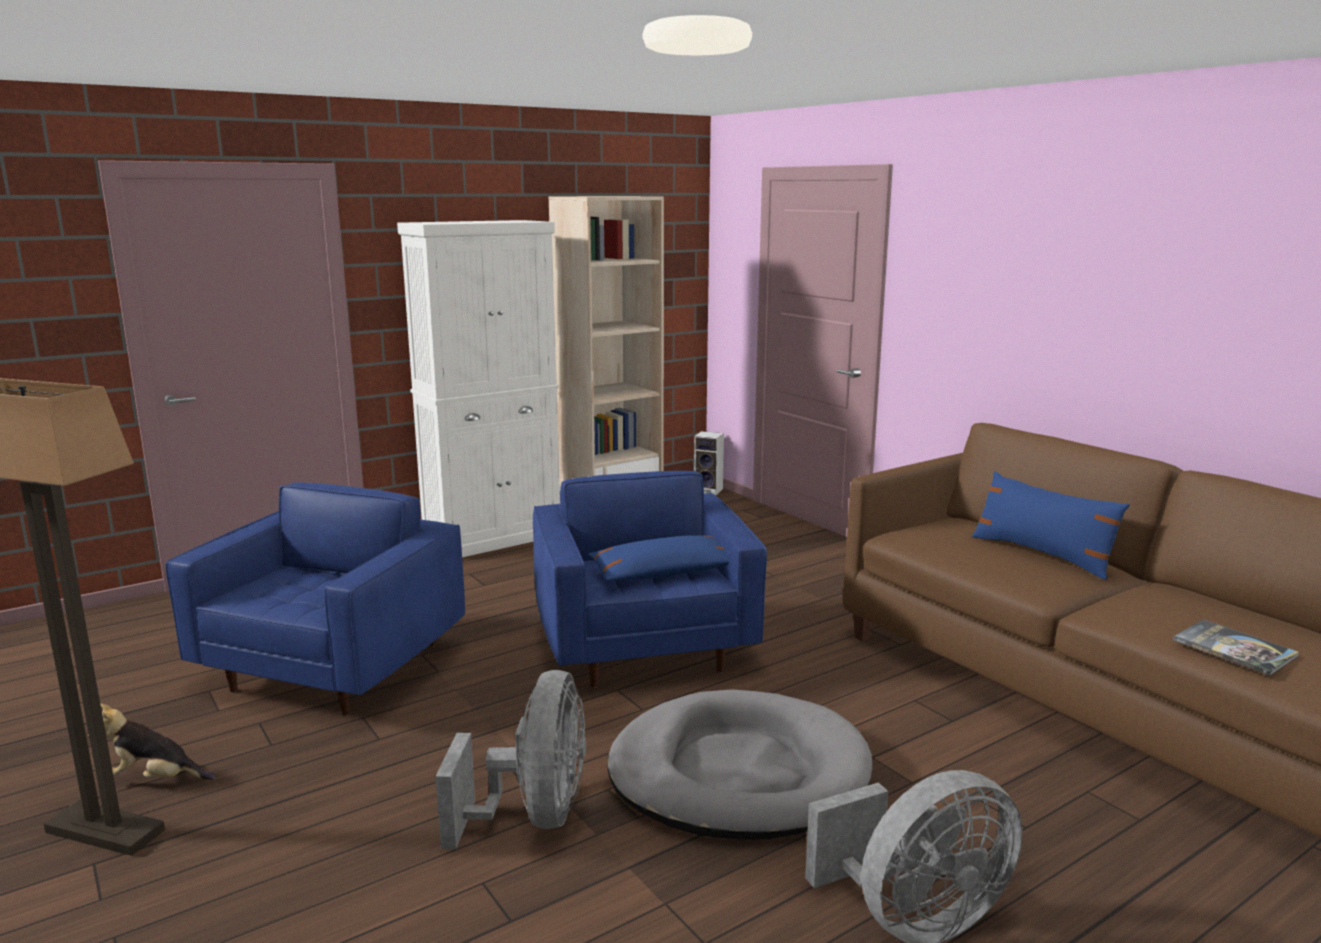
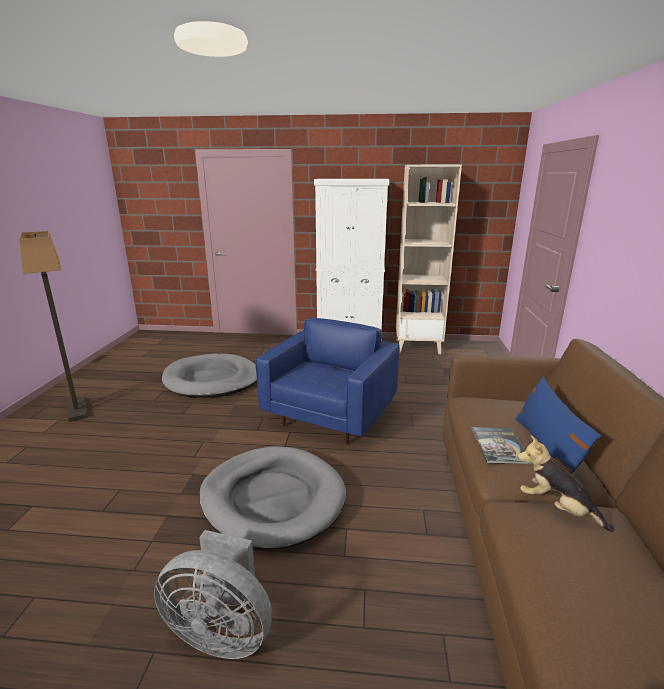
camera: 40 degrees right, 5 degrees up
(155, 779) = (112, 398): plush toy -> plush toy (557, 508)
(334, 670) = (212, 380): blue armchair -> grey dog bed
(534, 816) = (175, 472): grey fan -> none
(664, 573) = (327, 379): blue pillow -> none
(709, 490) = (491, 347): speaker -> none
(1234, 648) = (568, 600): book -> book (499, 446)

